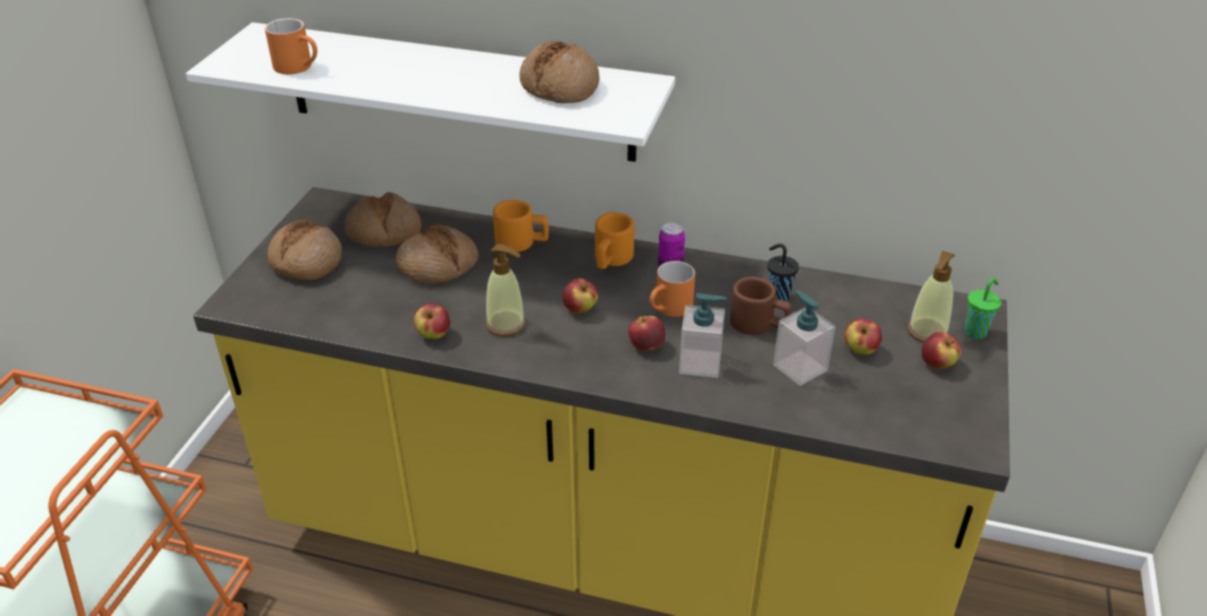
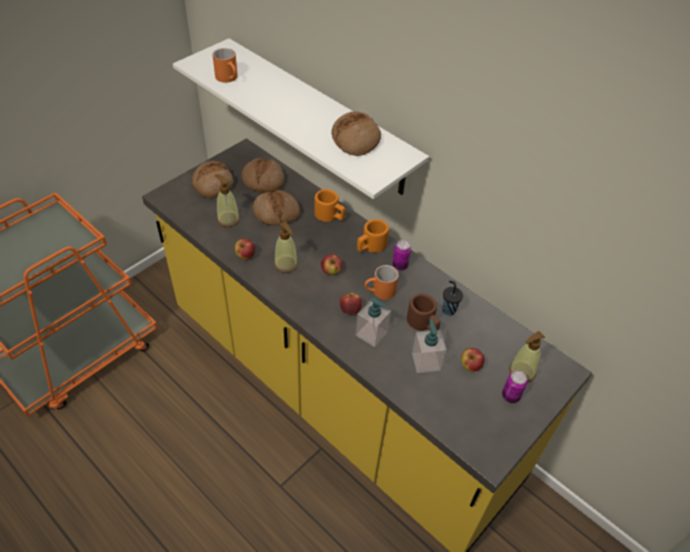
camera: 25 degrees right, 10 degrees up
(367, 298) = (228, 219): none -> soap dispenser
(937, 364) = (510, 396): apple -> can
(976, 331) = (553, 385): green cup -> none

